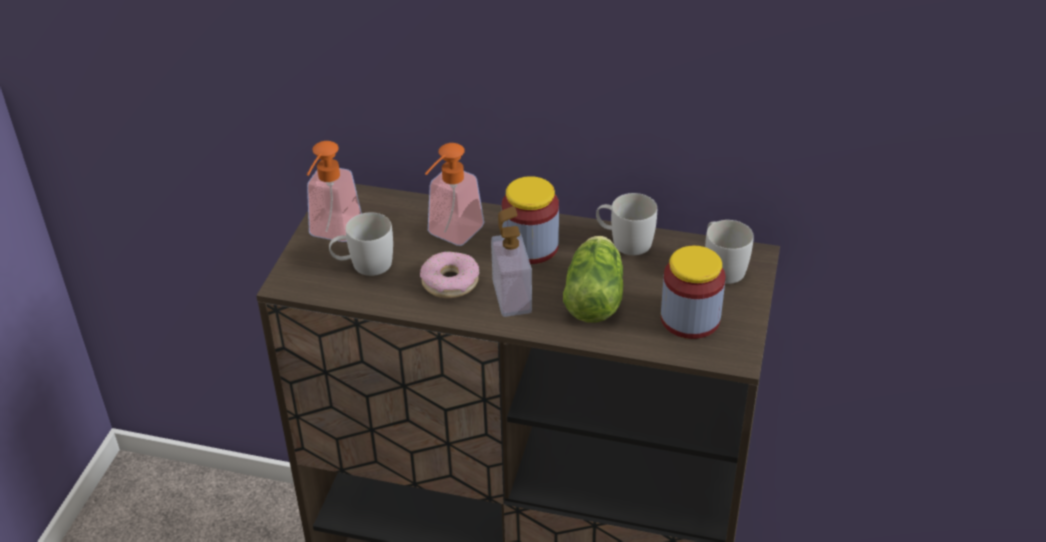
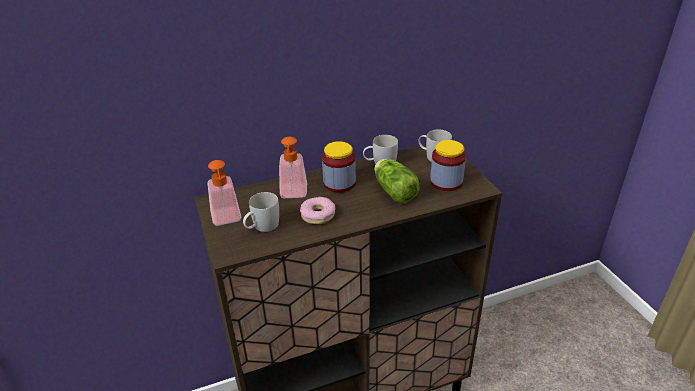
camera: 35 degrees left, 5 degrees down
(512, 297) = (356, 208): soap dispenser -> none

